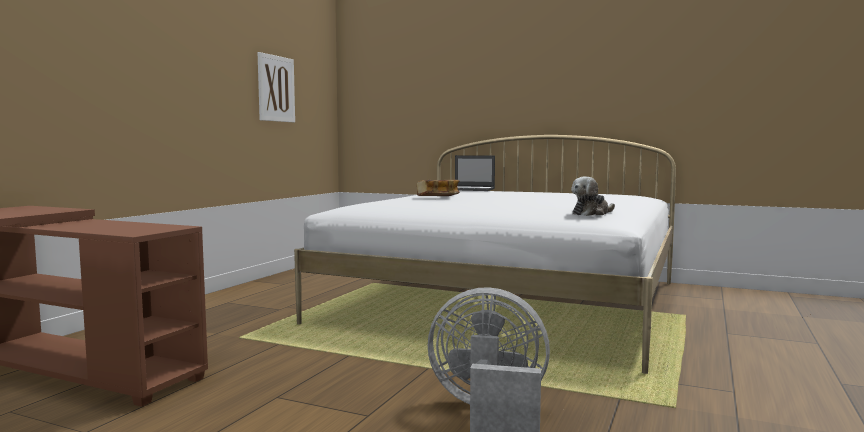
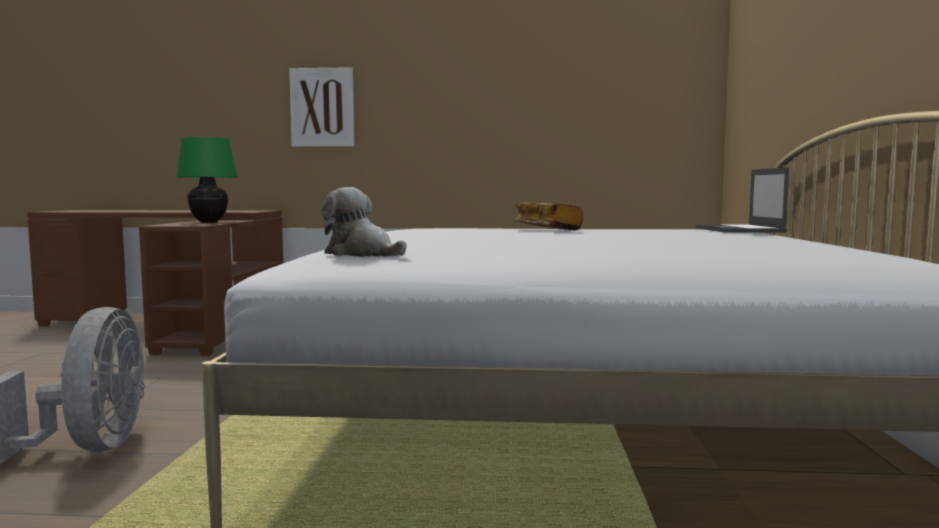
camera: 70 degrees right, 0 degrees up
(104, 225) = (209, 222): none -> green table lamp
(276, 88) = (584, 93): picture -> picture (322, 107)

